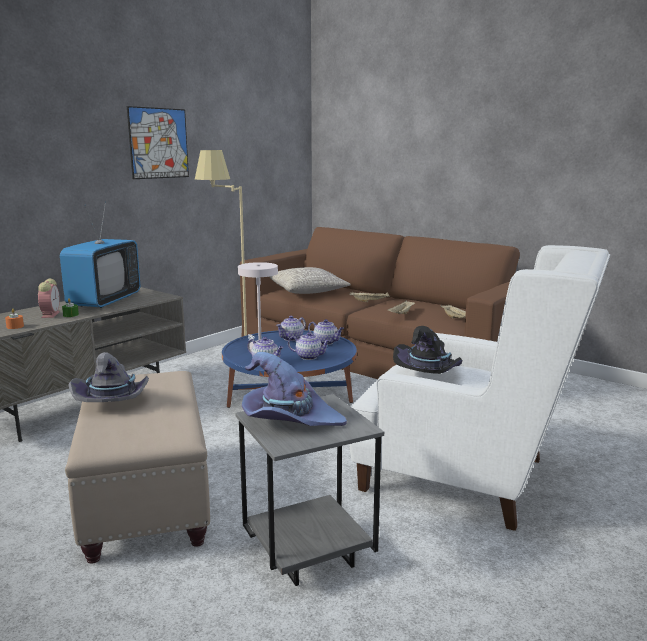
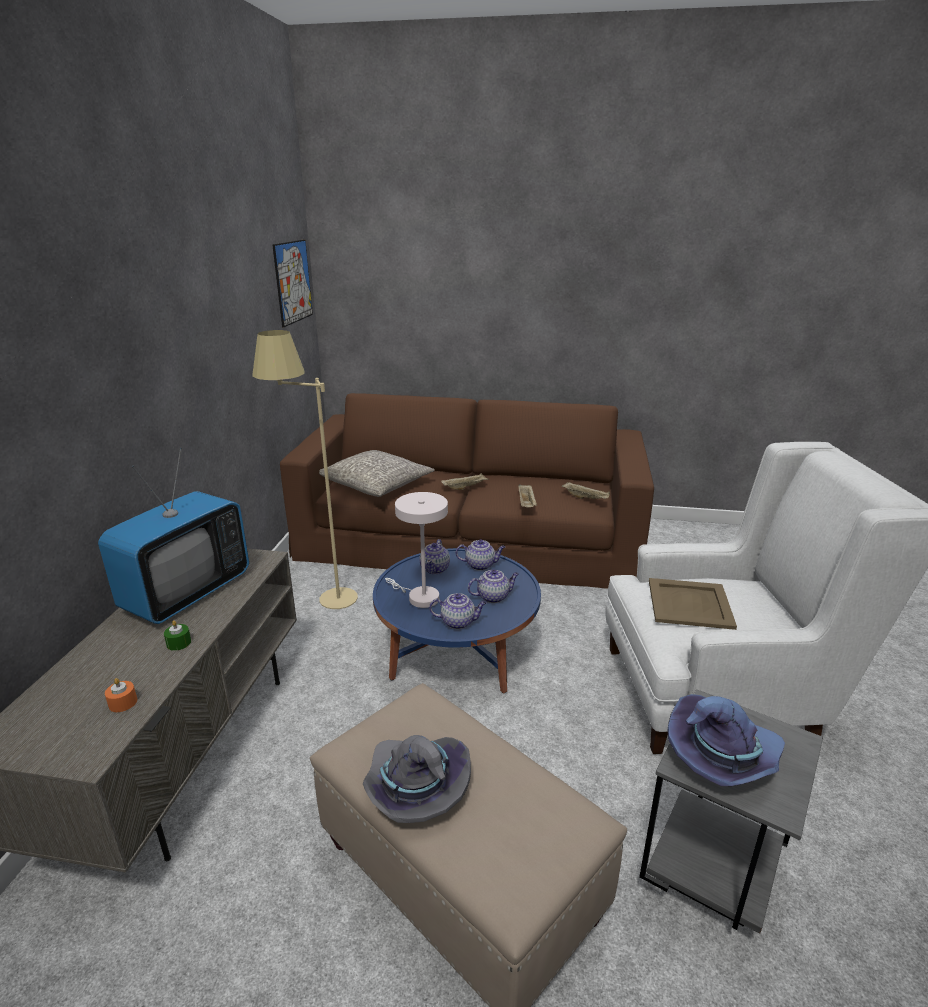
camera: 30 degrees left, 10 degrees up
(50, 314) = (142, 651): alarm clock -> none
(104, 301) = (187, 593): television -> television turned 45 degrees clockwise
(158, 143) = (179, 326): picture -> picture (293, 282)
(428, 372) = (689, 604): black hat -> beige tray

